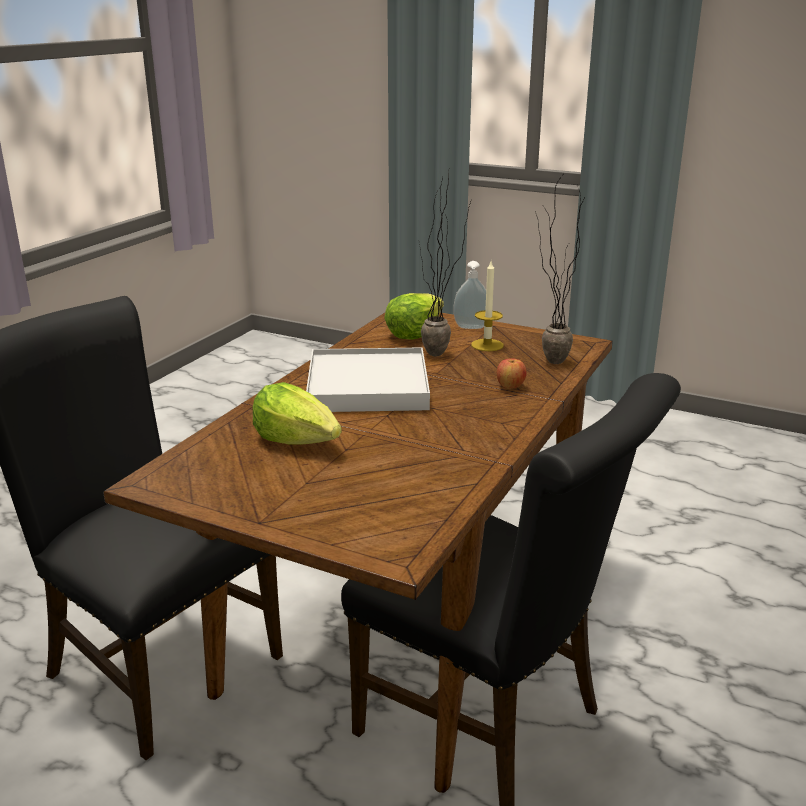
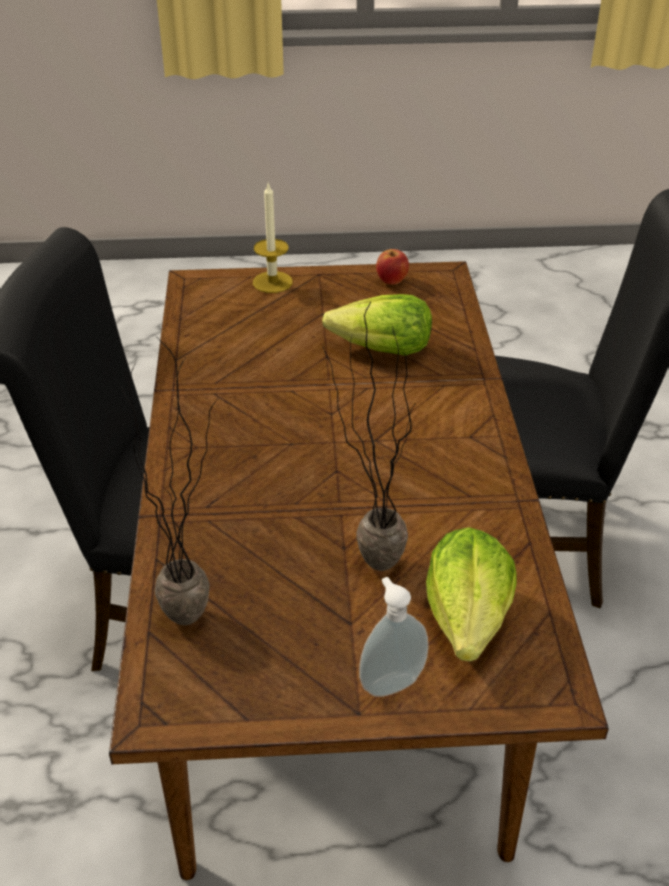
camera: 150 degrees right, 15 degrees up
(368, 386) = (400, 453): white tray -> none
(487, 345) = (322, 627): candle -> candle (272, 282)
(510, 386) = (222, 521): apple -> apple (392, 281)

